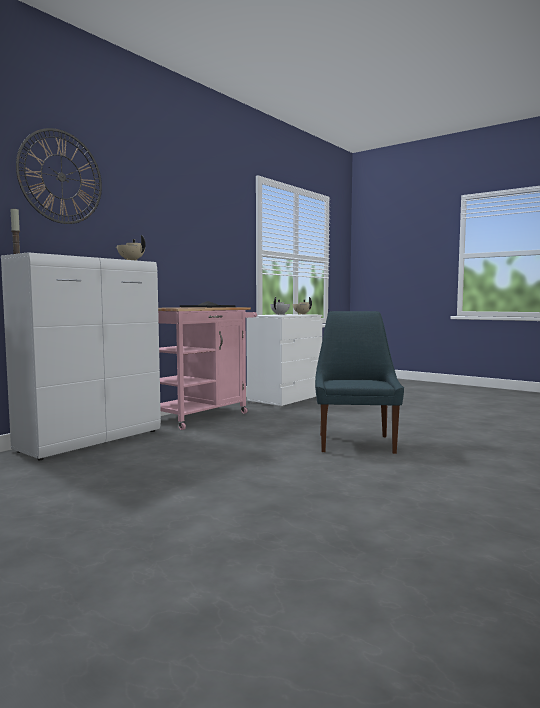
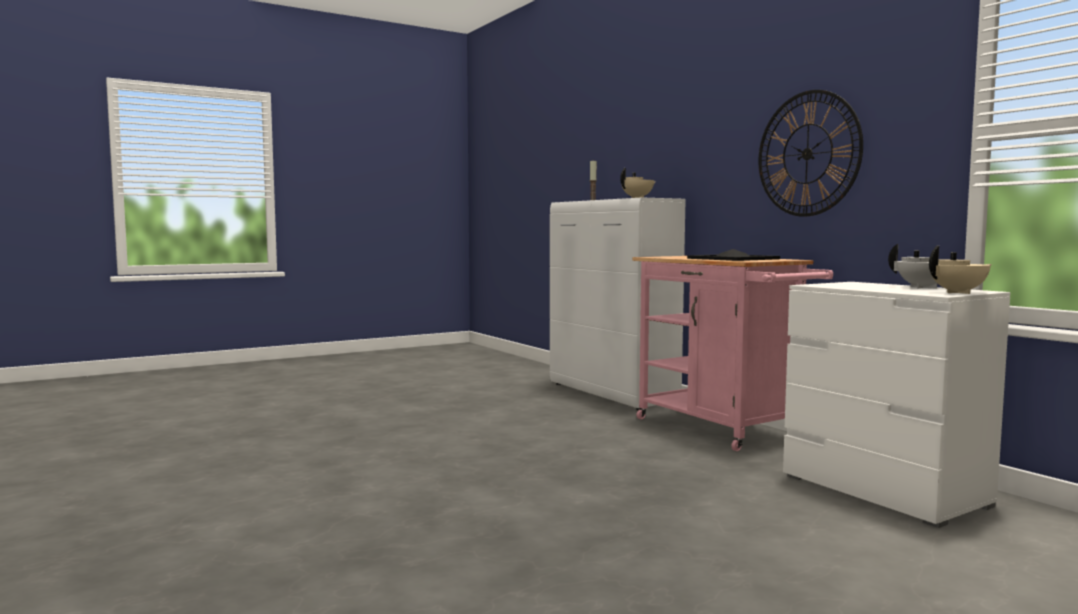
camera: 110 degrees right, 0 degrees up
(61, 177) = (641, 113): wall clock -> wall clock (807, 154)
(355, 443) = (491, 481): blue chair -> none

